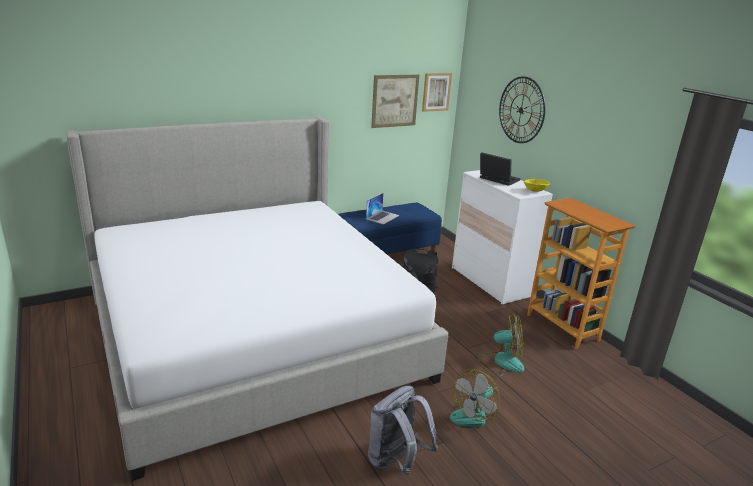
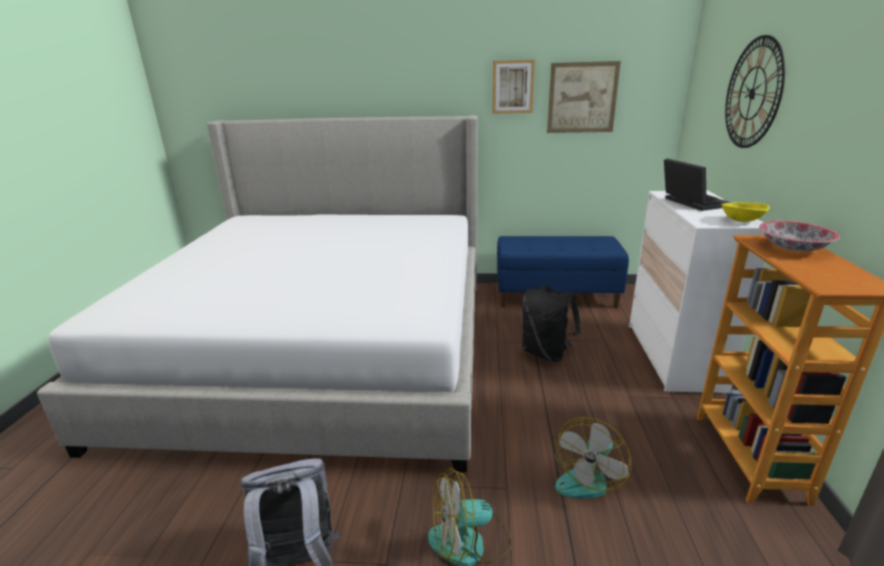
camera: 35 degrees right, 0 degrees up
(382, 217) = (547, 246): laptop -> none
(436, 92) = (649, 86): picture -> picture (512, 87)
(501, 362) = (587, 477): fan -> fan turned 90 degrees clockwise
(575, 206) = (792, 247): none -> bowl

